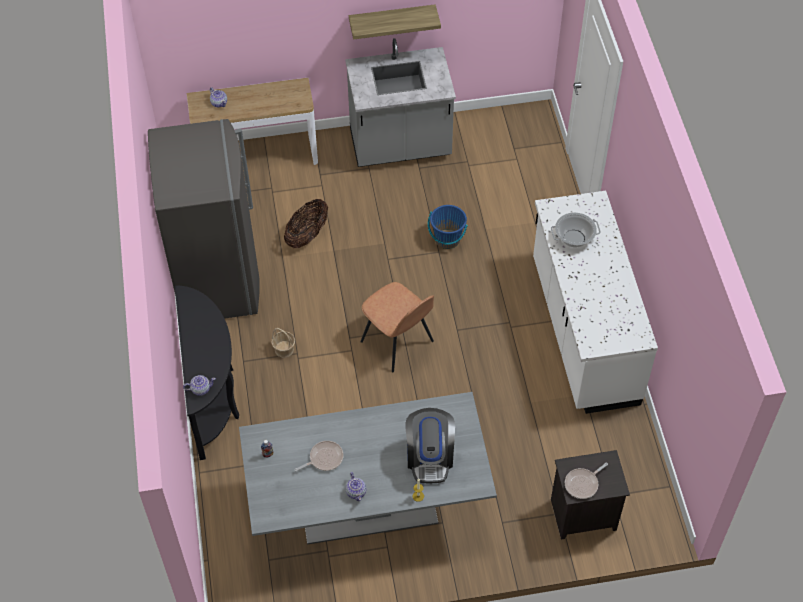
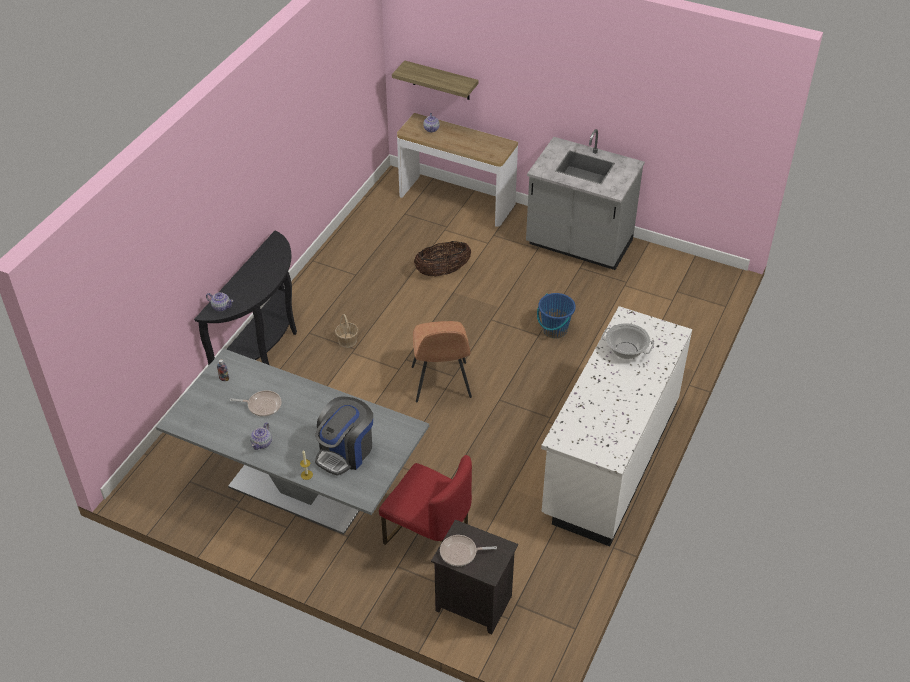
camera: 35 degrees right, 10 degrees down
(217, 280) = (344, 269): grey fridge -> none
(392, 19) = (602, 111): shelf -> shelf (441, 80)
(502, 481) = (428, 534): none -> red chair

